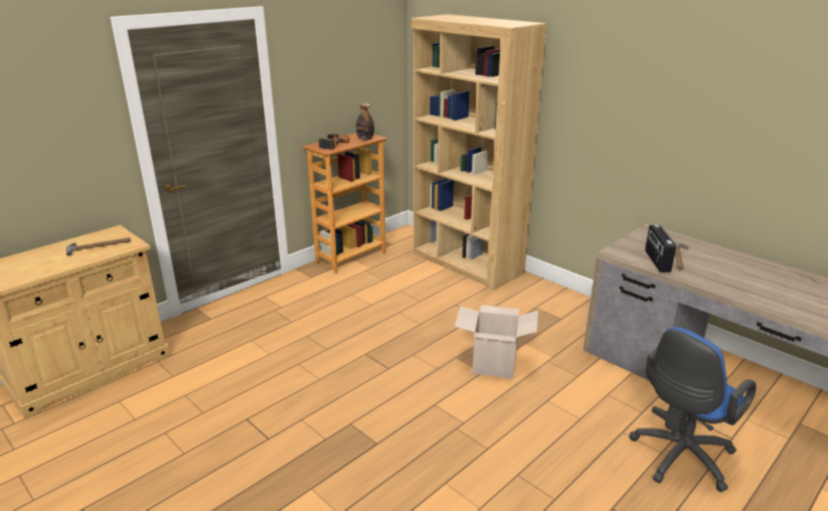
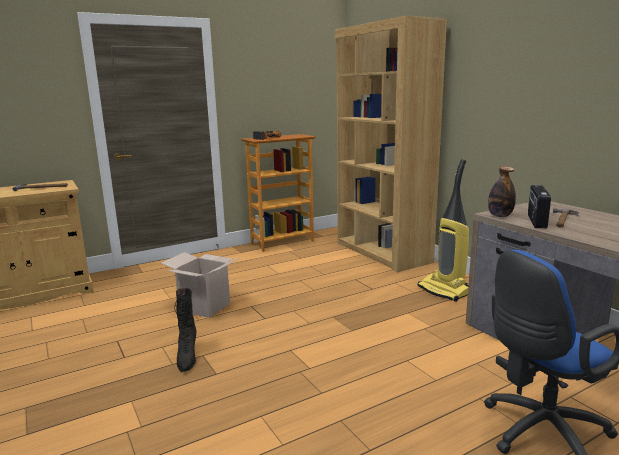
camera: 15 degrees right, 10 degrees down
(336, 429) = (187, 357): none -> black boot
(365, 139) = (296, 136): bottle -> bottle (500, 216)
(494, 364) = (367, 326): cardboard box -> cardboard box (205, 307)
(549, 310) = (445, 291): none -> vacuum cleaner

